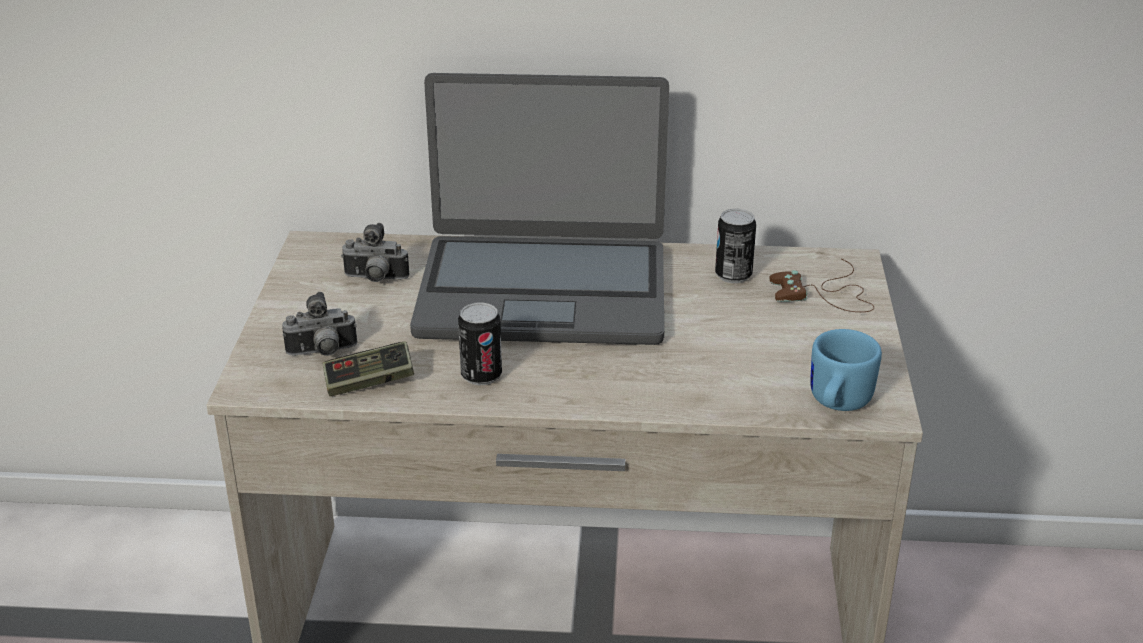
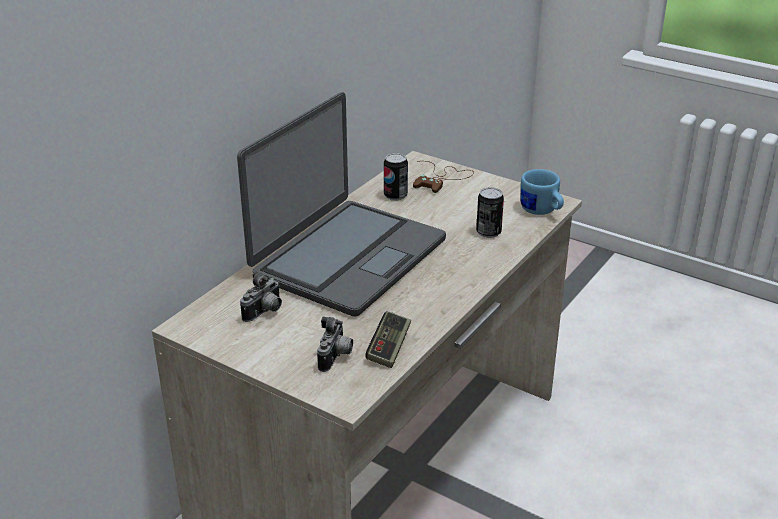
camera: 60 degrees left, 0 degrees up
(481, 375) = (420, 305): can -> can (488, 232)

